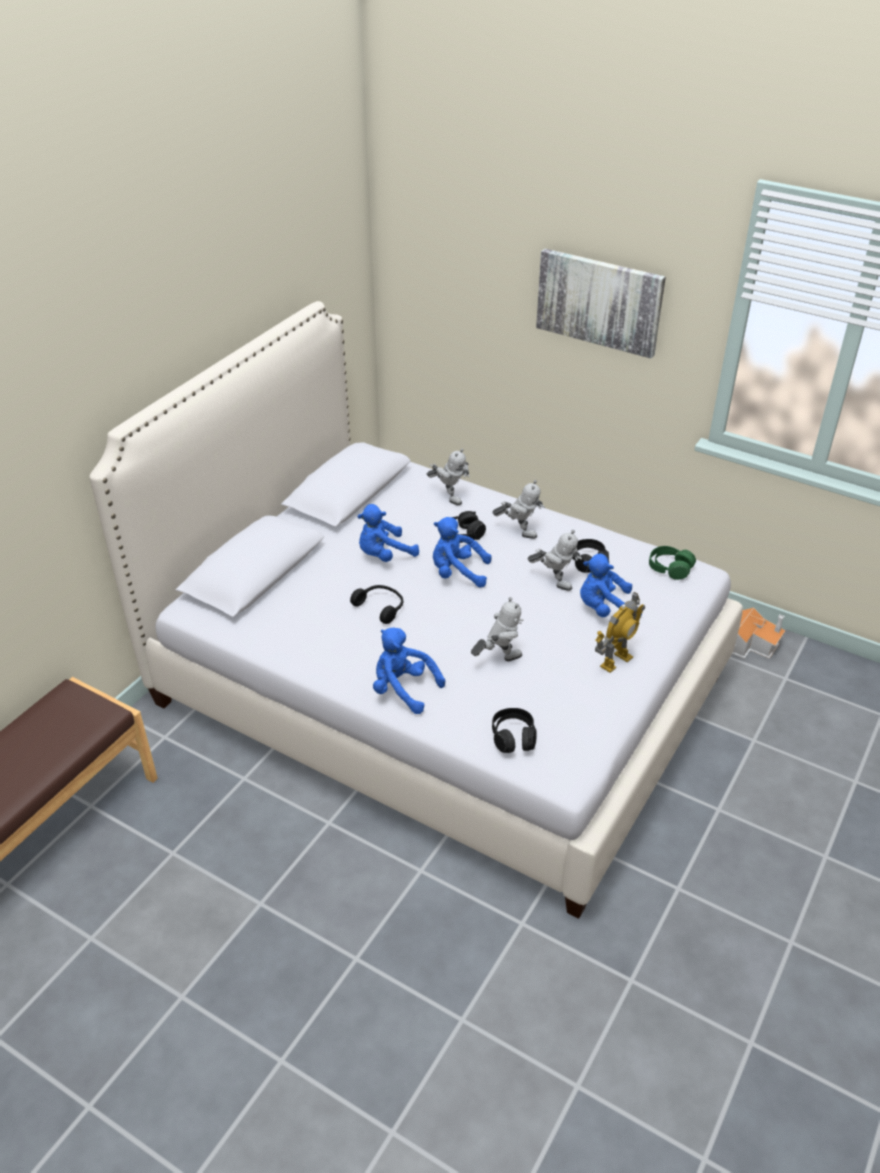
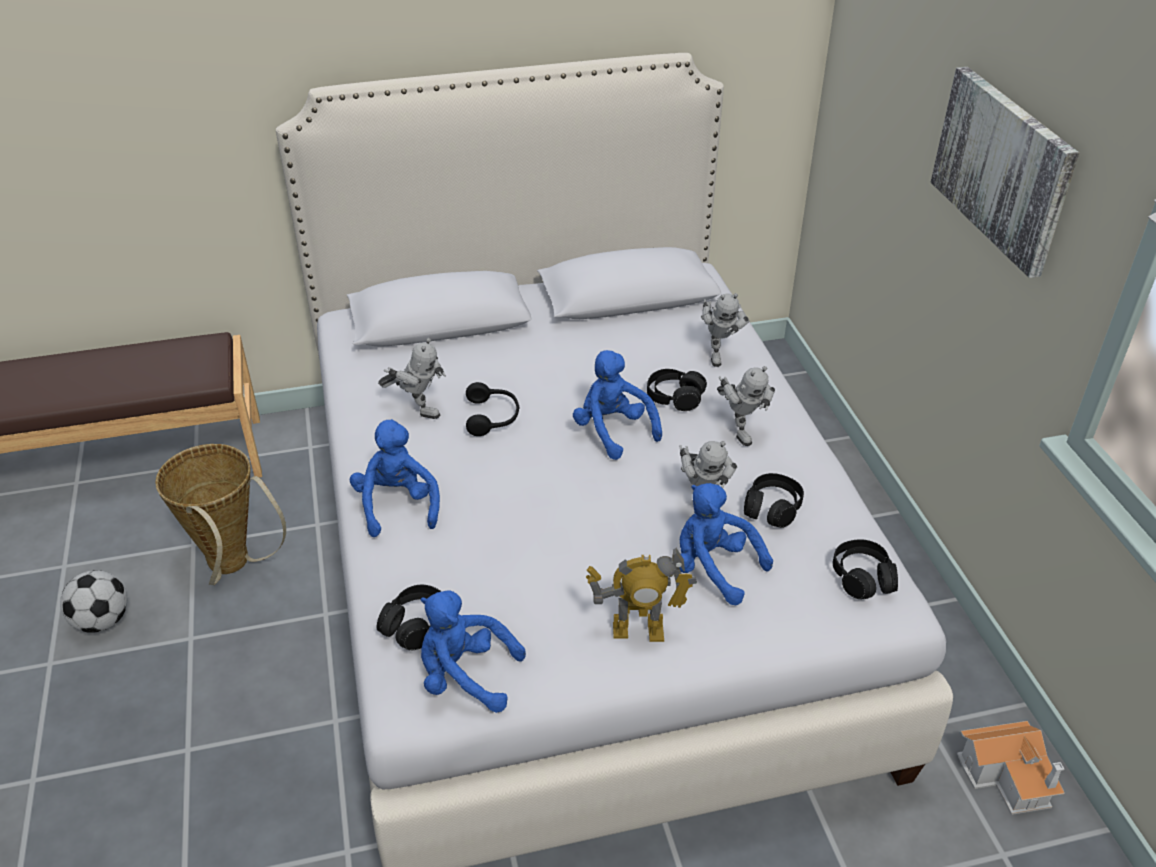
camera: 45 degrees right, 0 degrees up
(180, 944) = (102, 621): none -> football
(224, 844) = (233, 567): none -> basket
(384, 555) = (571, 372): blue plush toy -> blue plush toy (465, 676)
(498, 659) = (520, 539): toy robot -> toy robot (417, 409)
(670, 568) = (862, 578): green headphones -> black headphones

